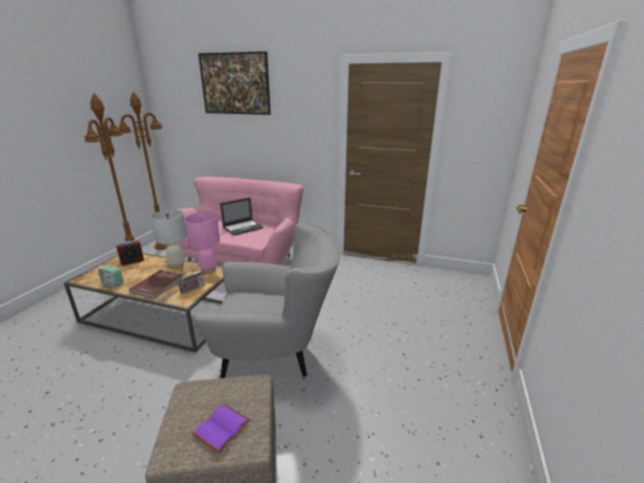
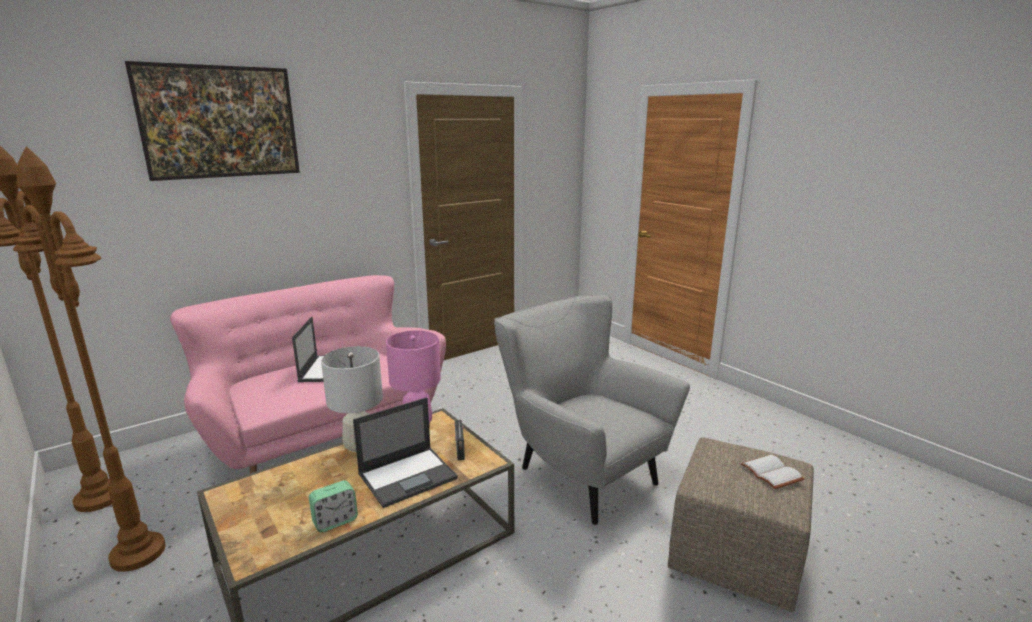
camera: 55 degrees left, 5 degrees down
(132, 261) = (269, 490): alarm clock -> none
(158, 285) = (408, 476): red book -> laptop
(222, 429) = (773, 473): purple book -> white book
(276, 354) = (578, 472): grey armchair -> grey armchair turned 75 degrees counterclockwise

